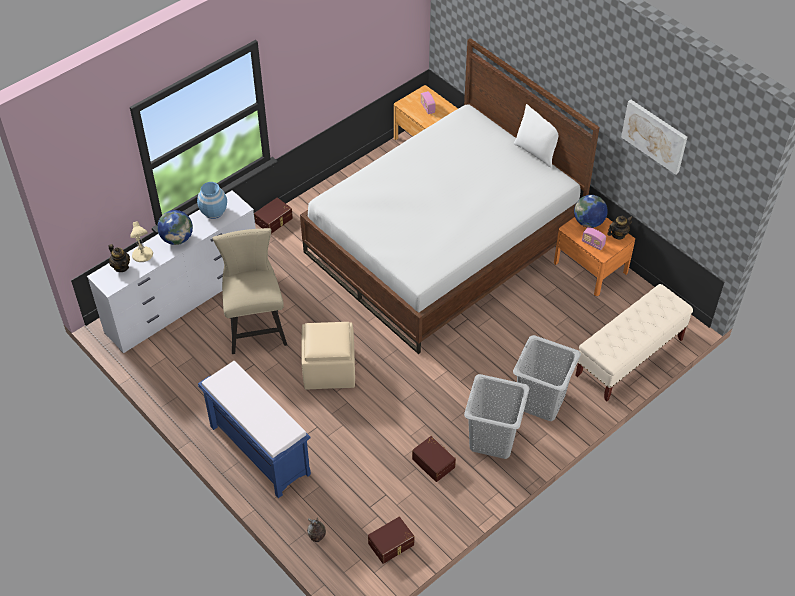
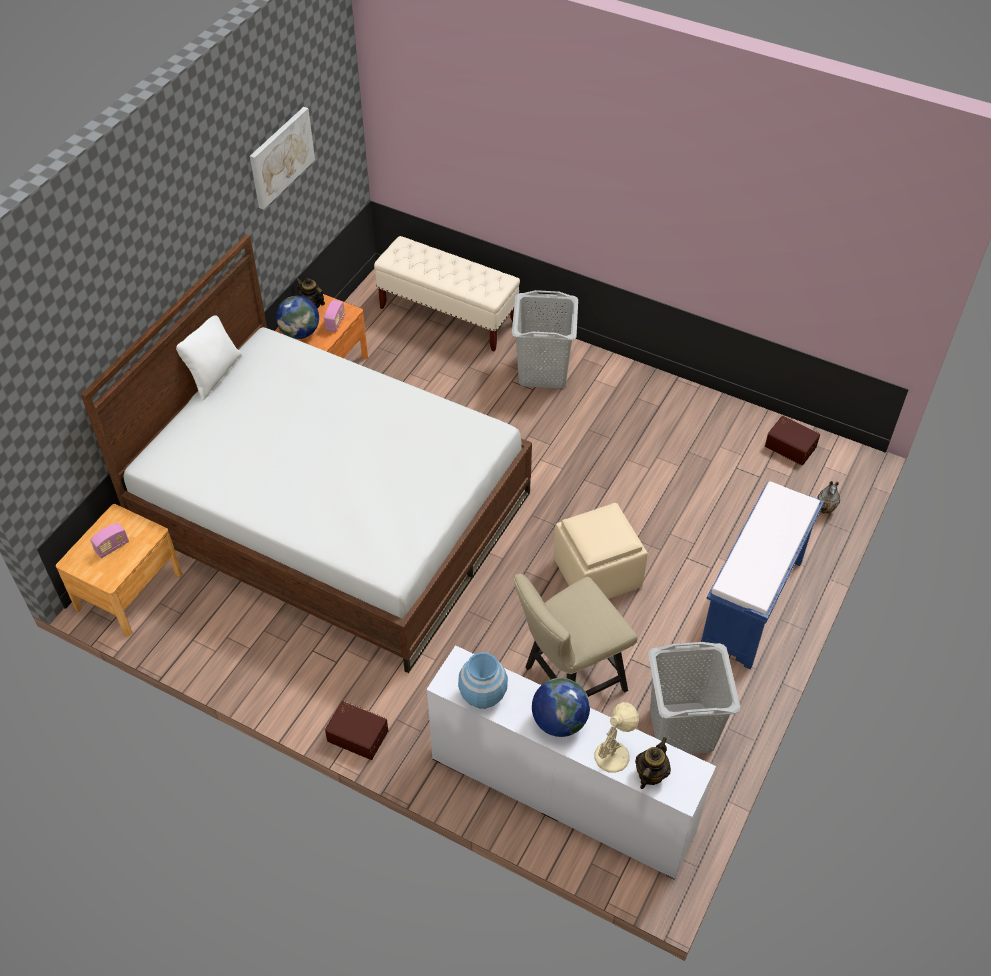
camera: 110 degrees left, 0 degrees up
(434, 462) = (671, 438): brown storage box -> none
(492, 438) = (613, 399): grey laundry basket -> grey laundry basket (681, 729)

